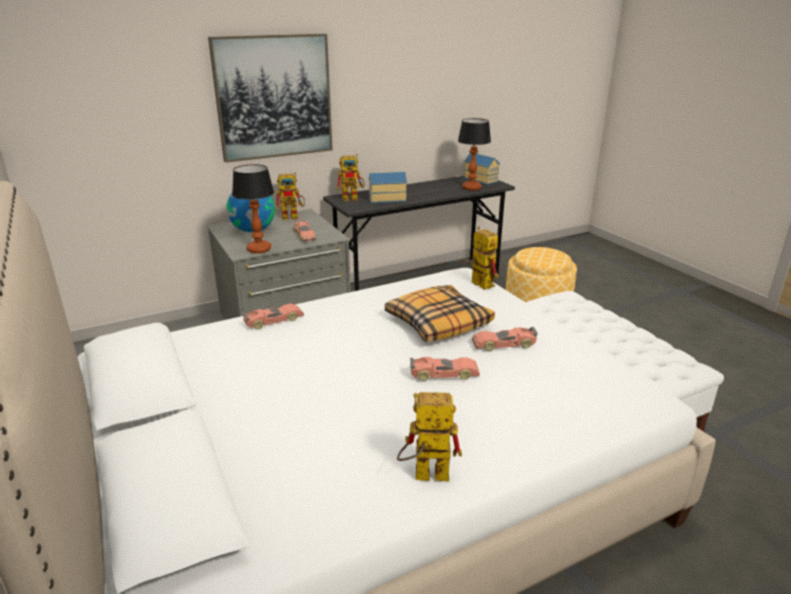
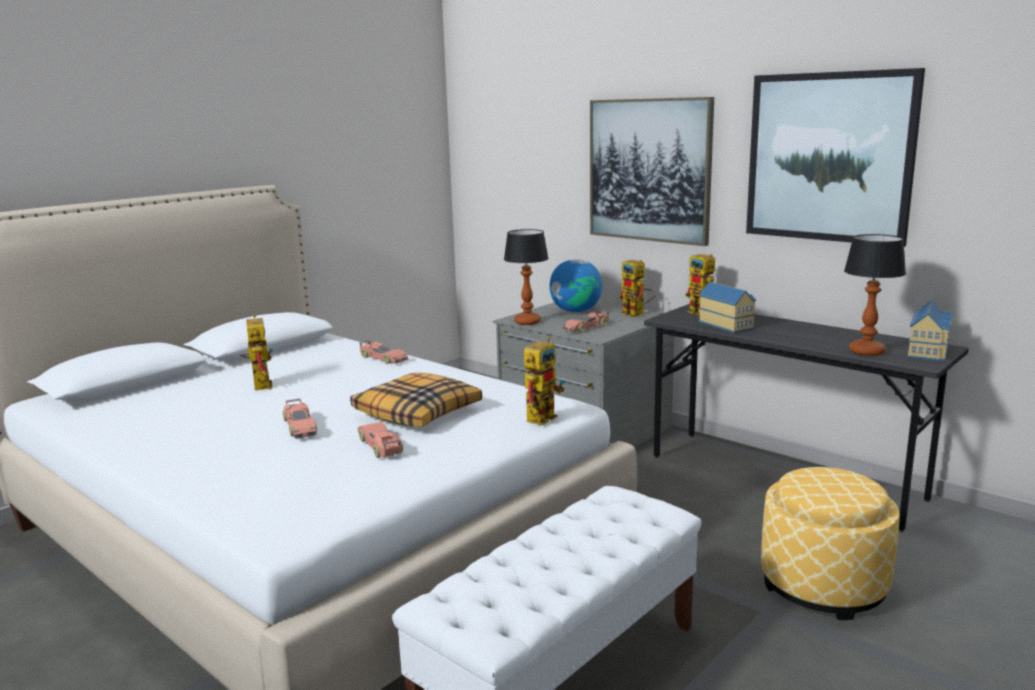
camera: 70 degrees right, 10 degrees down
(406, 74) = (829, 157): none -> picture
(423, 475) = (139, 444): toy robot -> toy robot (260, 384)

